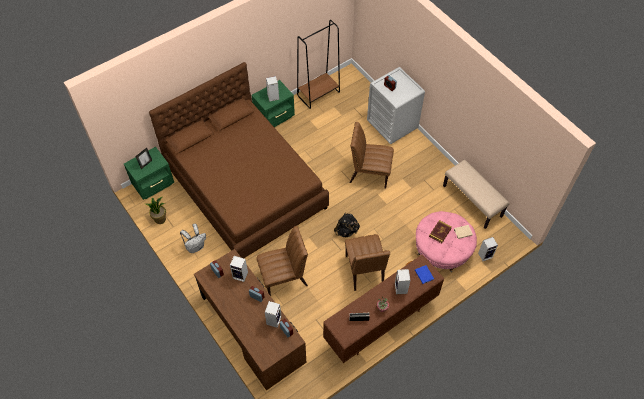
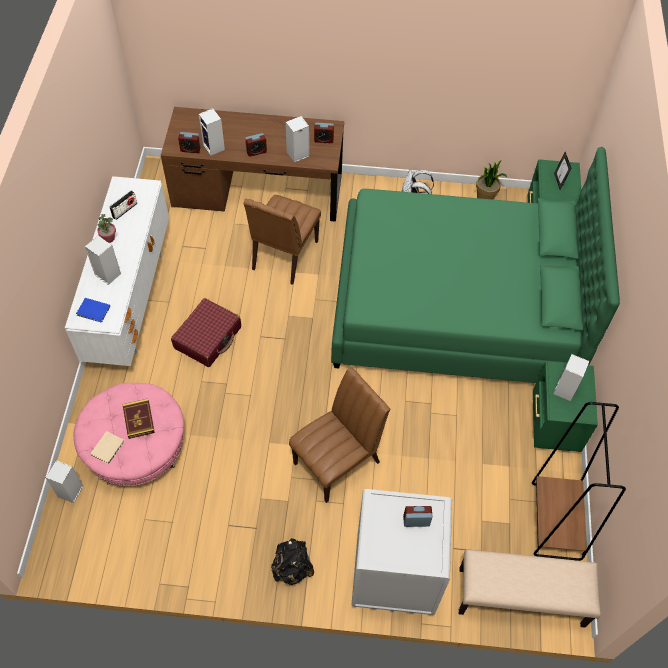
camera: 130 degrees right, 0 degrees up
(245, 187) = (455, 306): brown bed -> green bed
(346, 231) = (279, 362): black backpack -> black backpack (292, 567)
(364, 270) = (208, 337): brown chair -> red suitcase
(380, 322) = (132, 301): brown dresser -> white dresser
(472, 201) = (155, 560): beige bench -> beige bench (520, 598)

